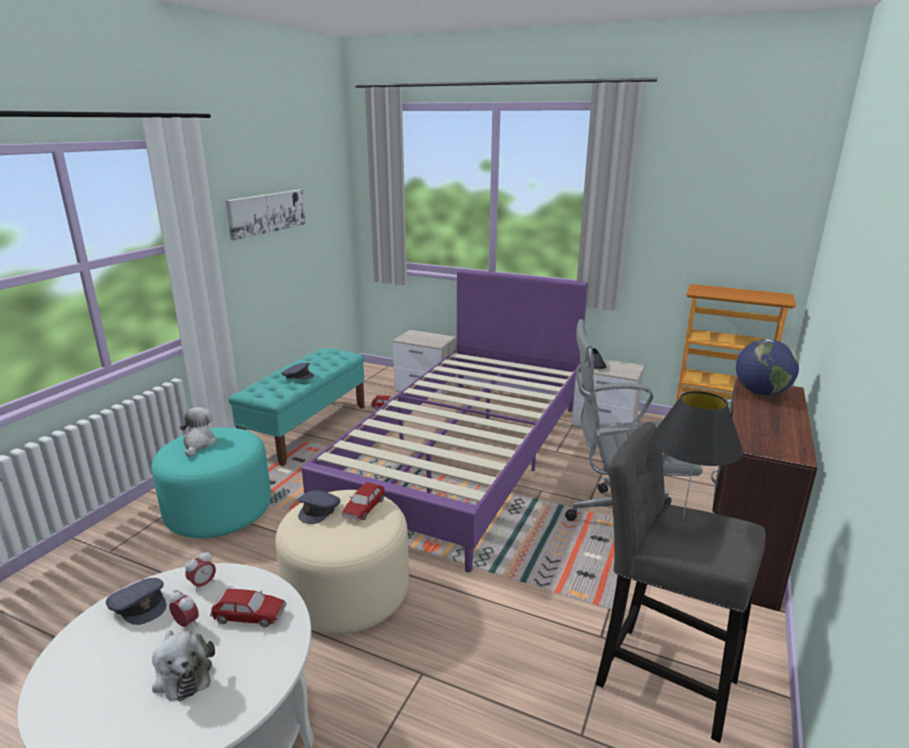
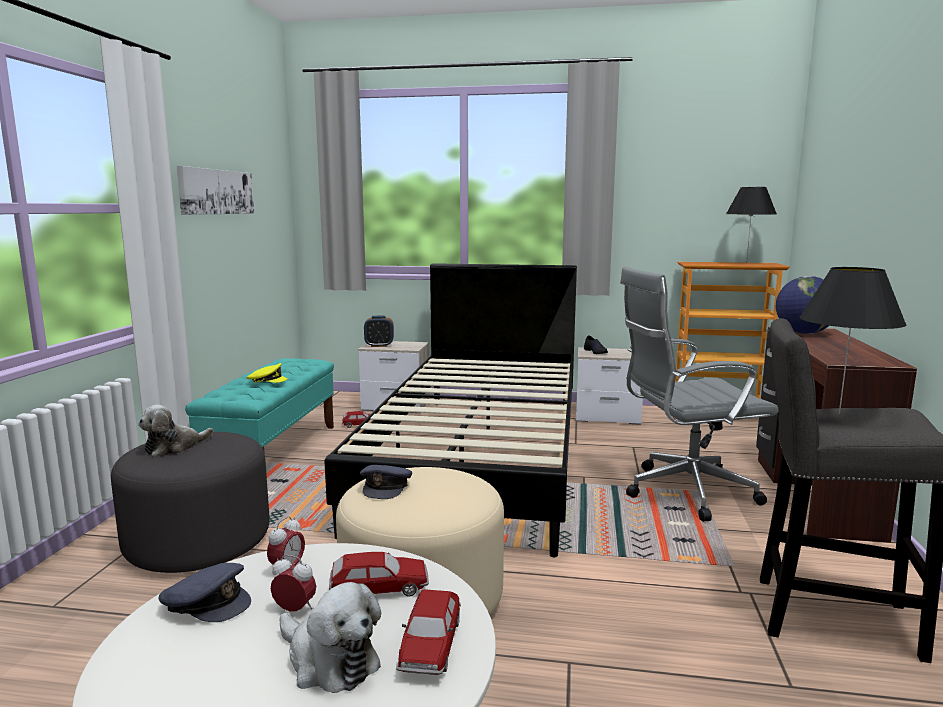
camera: 15 degrees left, 10 degrees down
(198, 443) = (174, 447): plush toy -> plush toy turned 120 degrees counterclockwise
(219, 510) = (198, 541): turquoise ottoman -> grey ottoman
(298, 376) = (267, 380): grey cap -> yellow cap
(364, 508) = (440, 479): toy car -> toy car (430, 645)
(411, 338) = (379, 345): none -> alarm clock
(464, 457) = (480, 458): purple bed -> black bed
(755, 295) = (746, 264): none -> black table lamp

